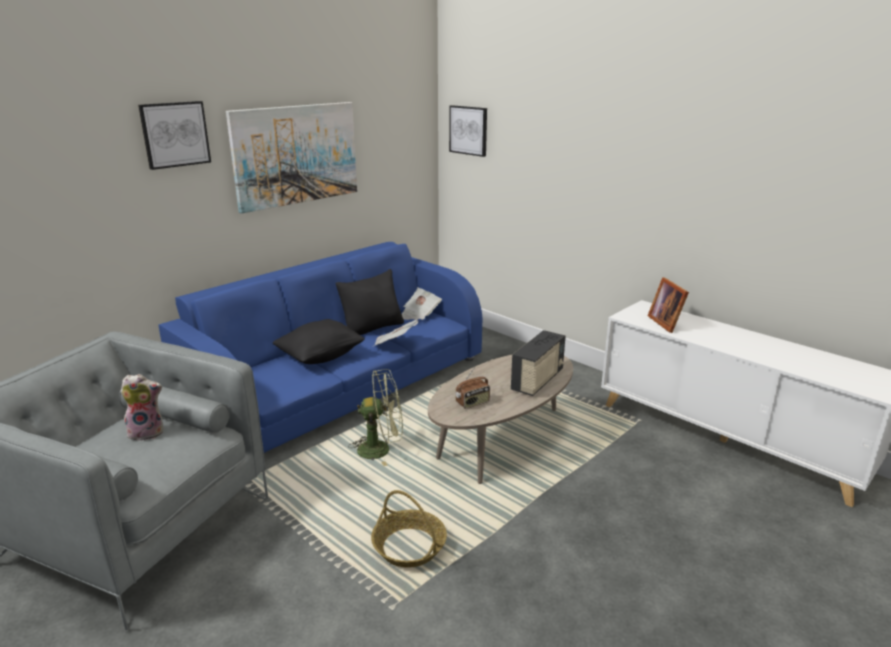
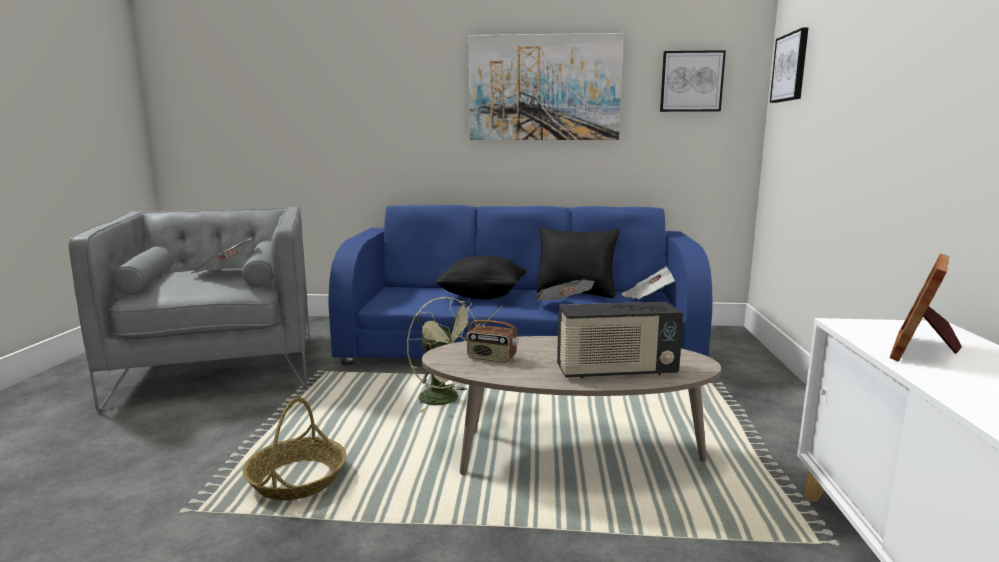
camera: 50 degrees right, 10 degrees down
(148, 432) = (225, 273): plush toy -> newspaper
(175, 134) = (417, 55): picture -> picture (691, 81)

